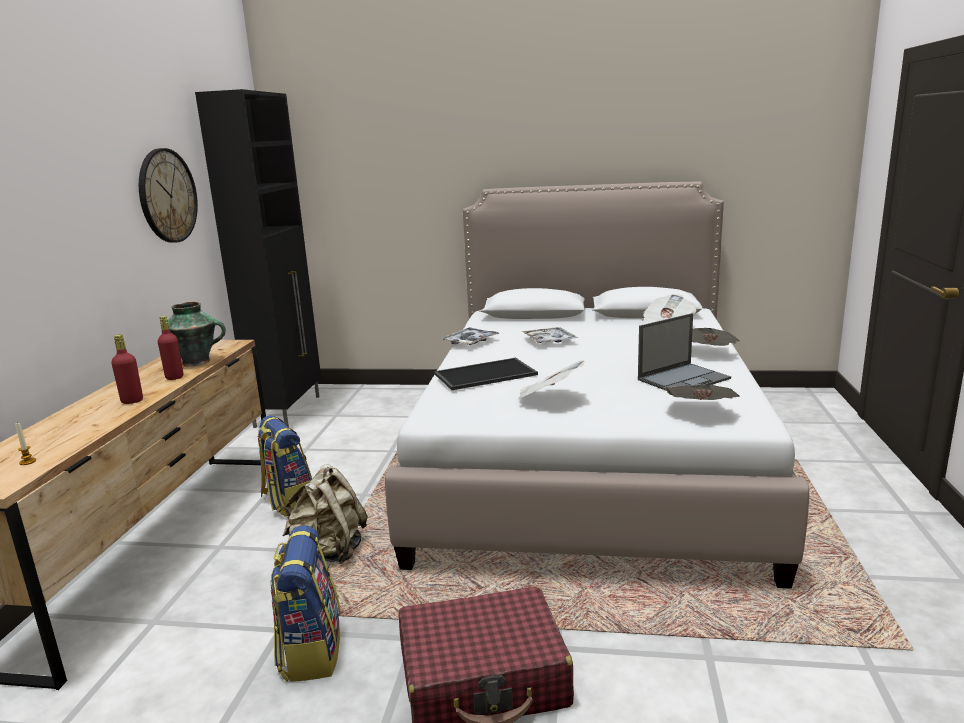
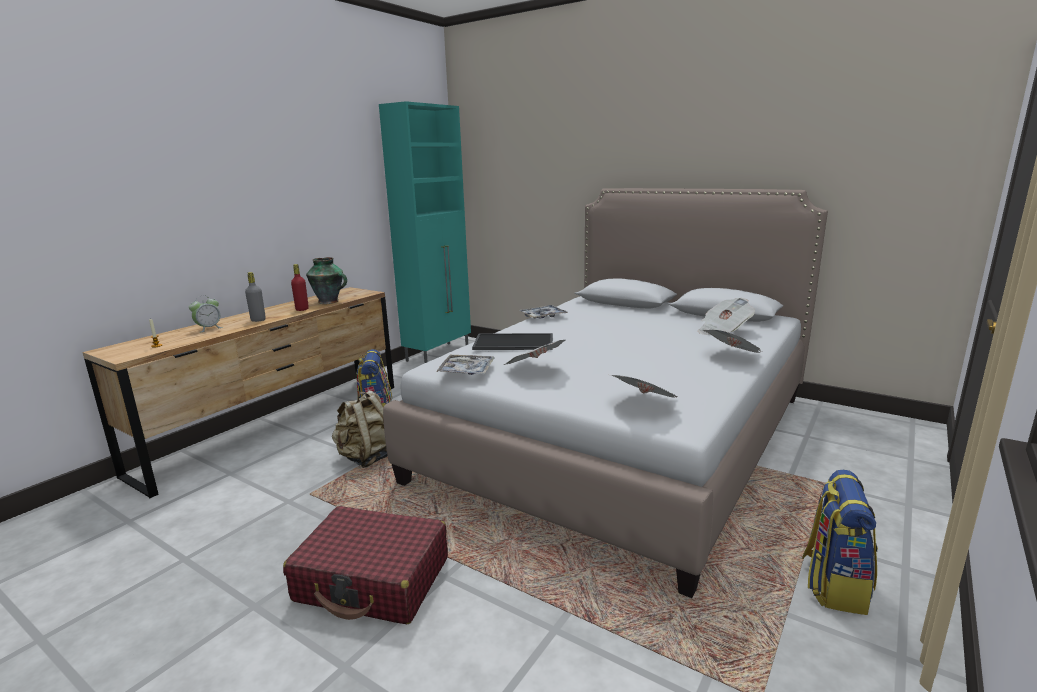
camera: 25 degrees right, 0 degrees up
(72, 425) = (209, 329): none -> alarm clock
(132, 401) = (258, 320): red bottle -> grey bottle
(167, 196) = (342, 180): wall clock -> none
(289, 411) = (439, 354): black cabinet -> turquoise cabinet
(310, 651) = (290, 521): backpack -> backpack (833, 584)
(549, 341) = (604, 325): tray -> tray (466, 371)
(684, 379) = (674, 375): laptop -> none

